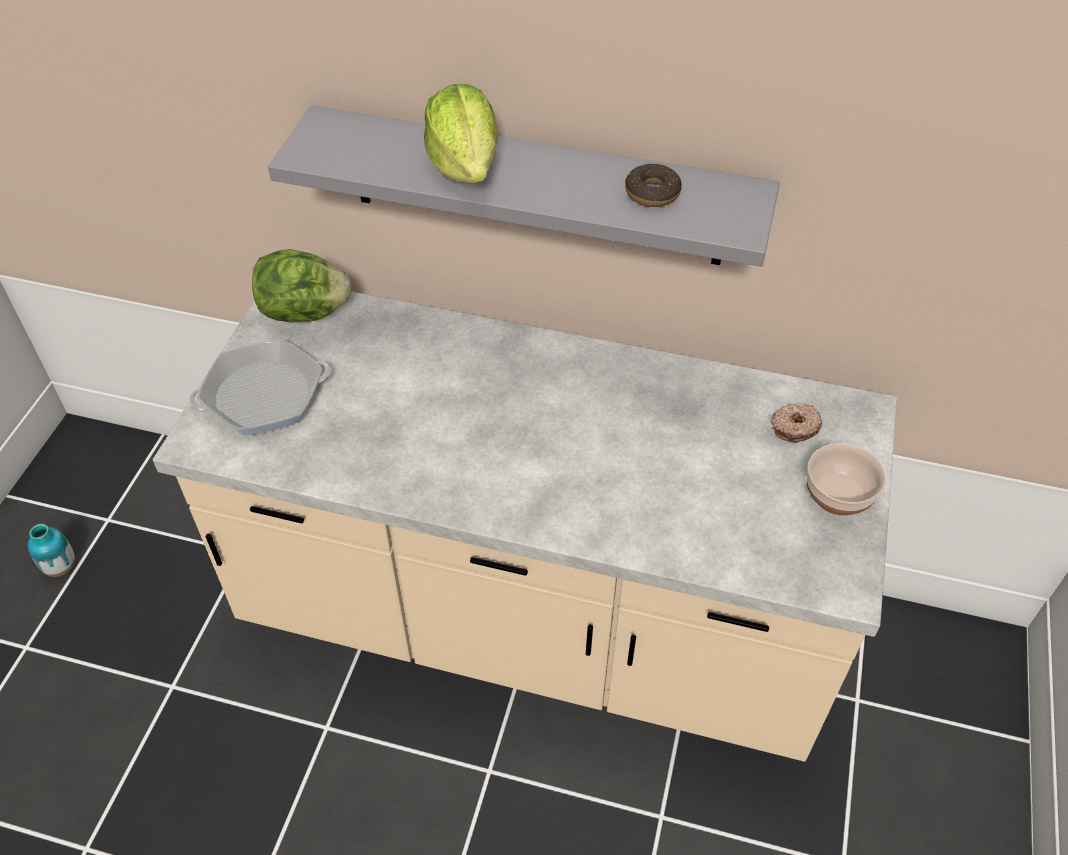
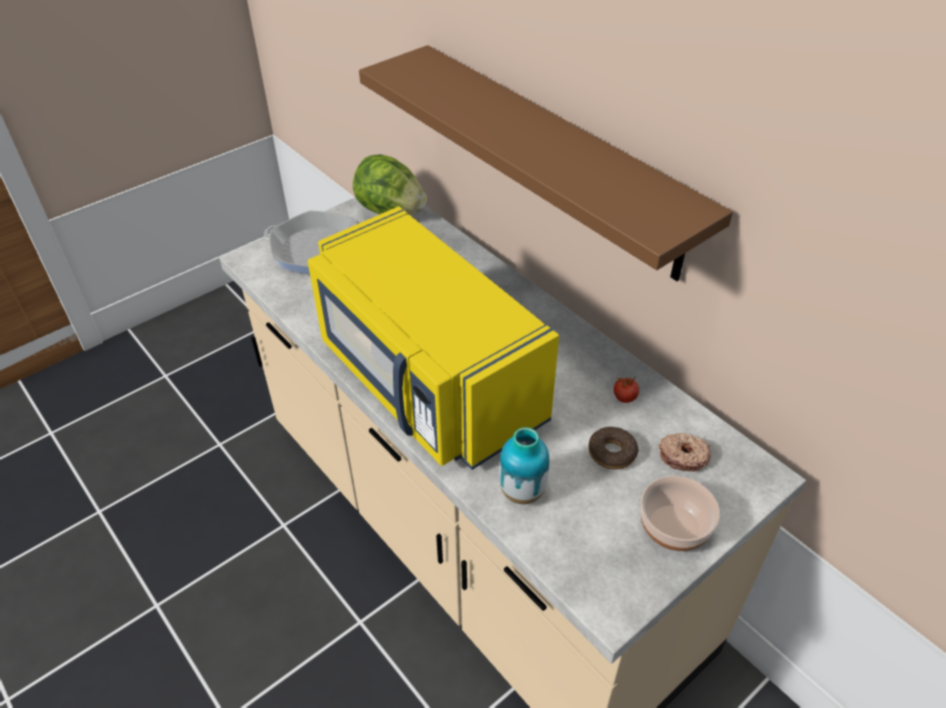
camera: 35 degrees right, 5 degrees down
(61, 567) = (219, 340): vase -> vase (522, 492)
(465, 165) = (487, 113): lettuce -> none
(517, 478) = (427, 381): none -> yellow microwave
(536, 187) = (555, 159): grey shelf -> brown shelf
(652, 193) = (609, 179): donut -> donut (612, 453)
(705, 399) = (624, 397): none -> tomato

